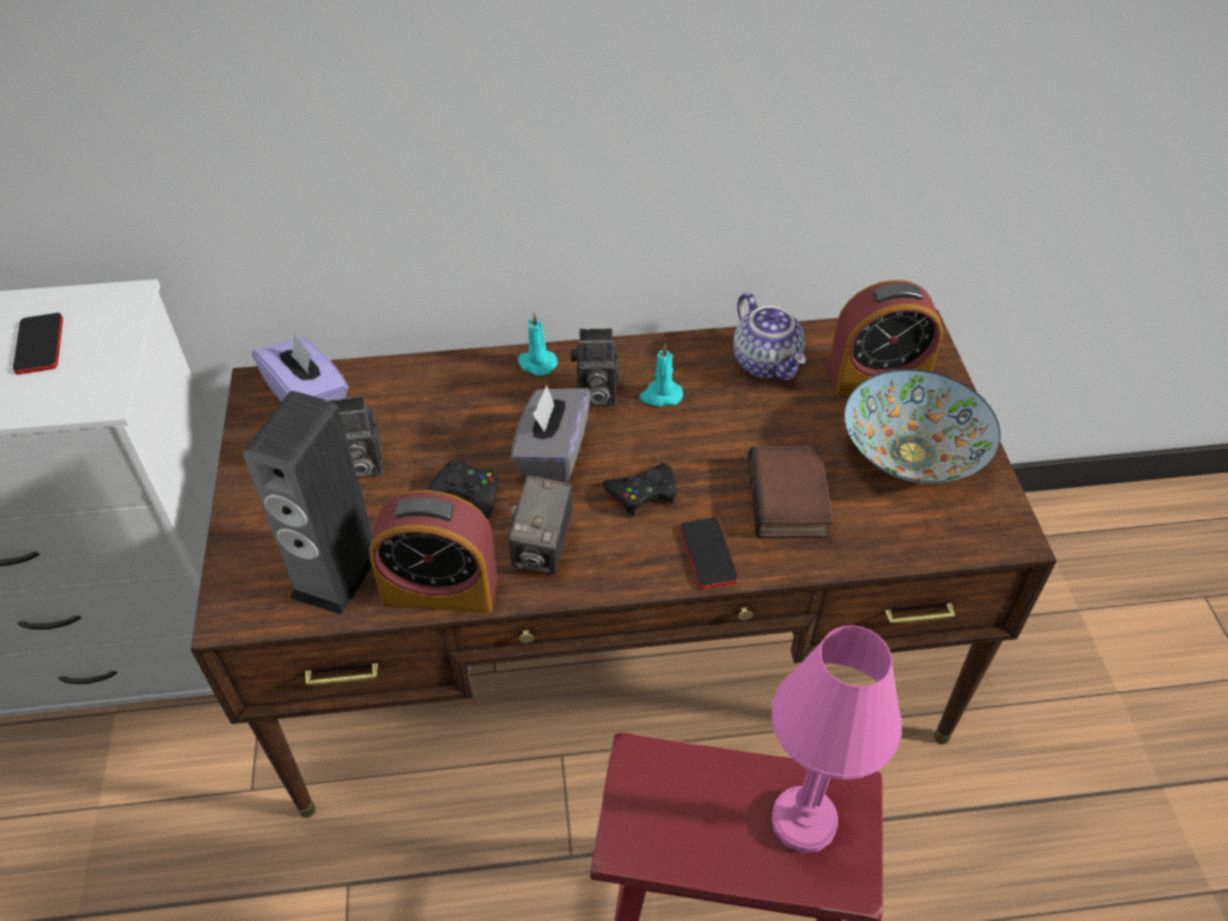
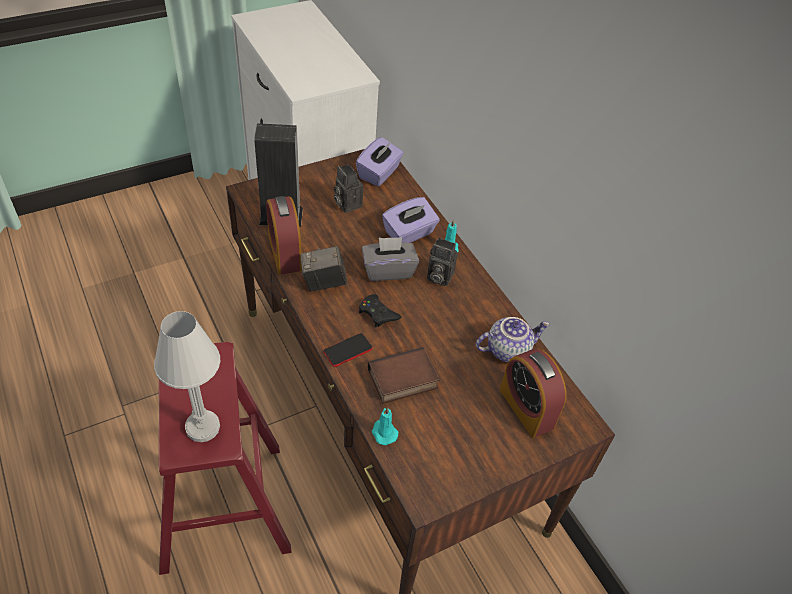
camera: 65 degrees right, 0 degrees up
(39, 345) = (322, 64): phone -> none
(466, 495) = (345, 246): black game controller -> none
(481, 401) = (409, 233): none -> purple tissue box
(594, 395) = (438, 277): camera -> camera turned 45 degrees counterclockwise
(660, 395) = (453, 305): turquoise candle -> turquoise candle (383, 432)
(768, 363) = (507, 349): teapot -> teapot turned 150 degrees counterclockwise
(804, 821) = (202, 427): pink table lamp -> white table lamp
(911, 454) = (468, 436): bowl -> none

